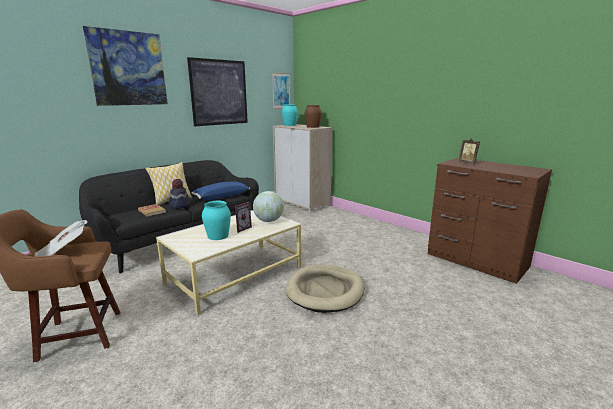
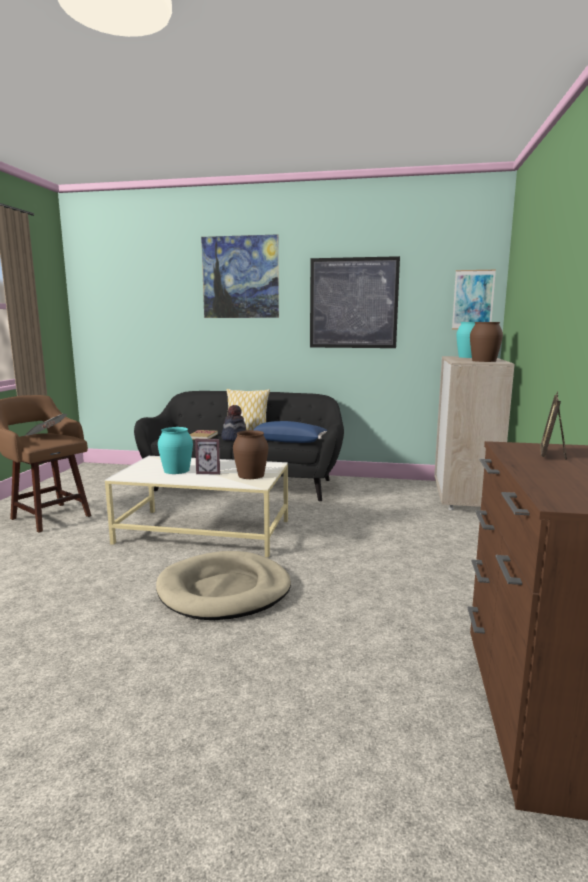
camera: 55 degrees right, 5 degrees down
(268, 221) = (251, 475): globe -> brown vase

